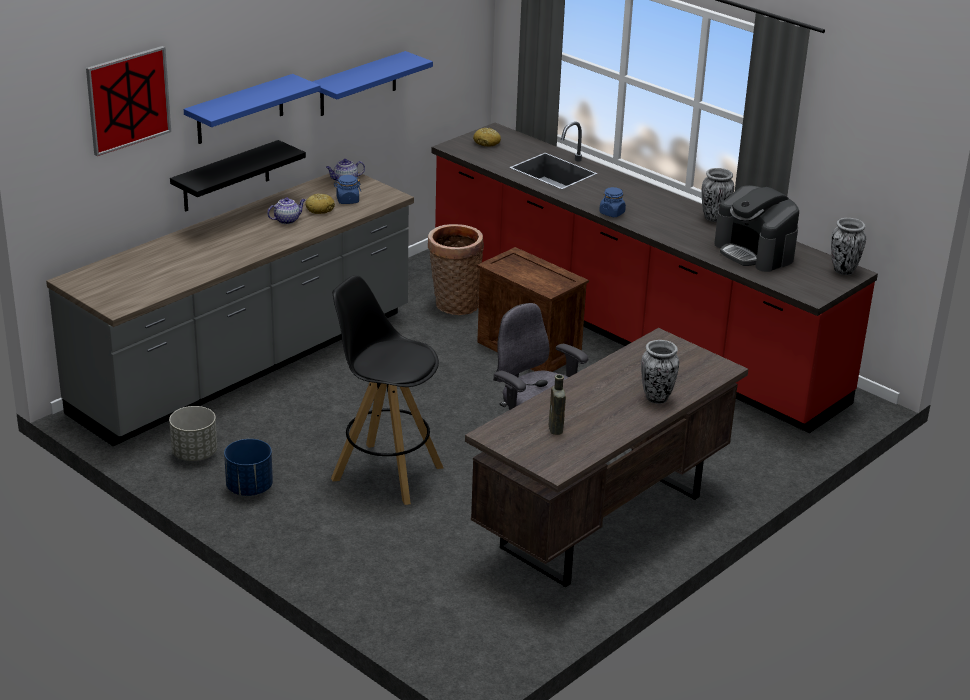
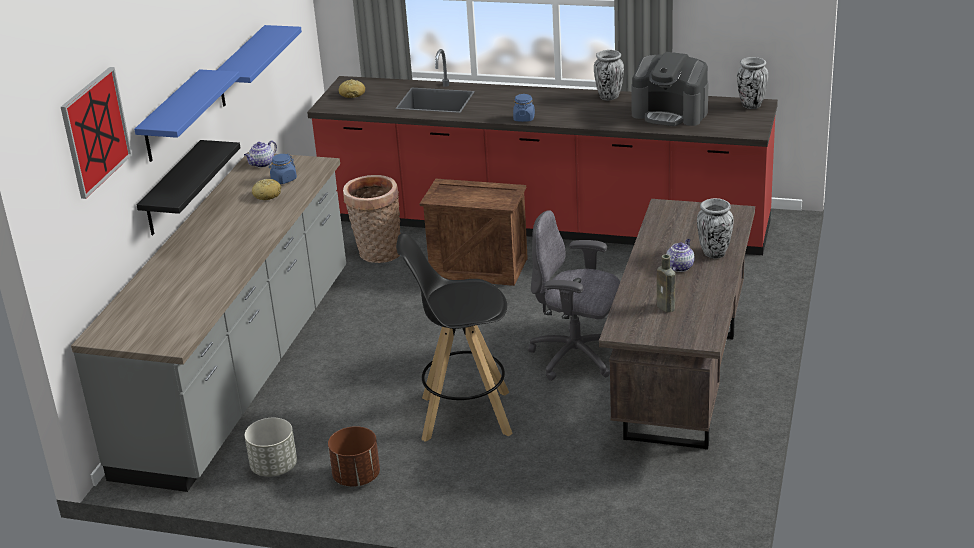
camera: 25 degrees left, 0 degrees up
(249, 488) = (356, 477): blue planter -> brown planter
(287, 220) = (247, 214): teapot -> teapot (679, 266)

